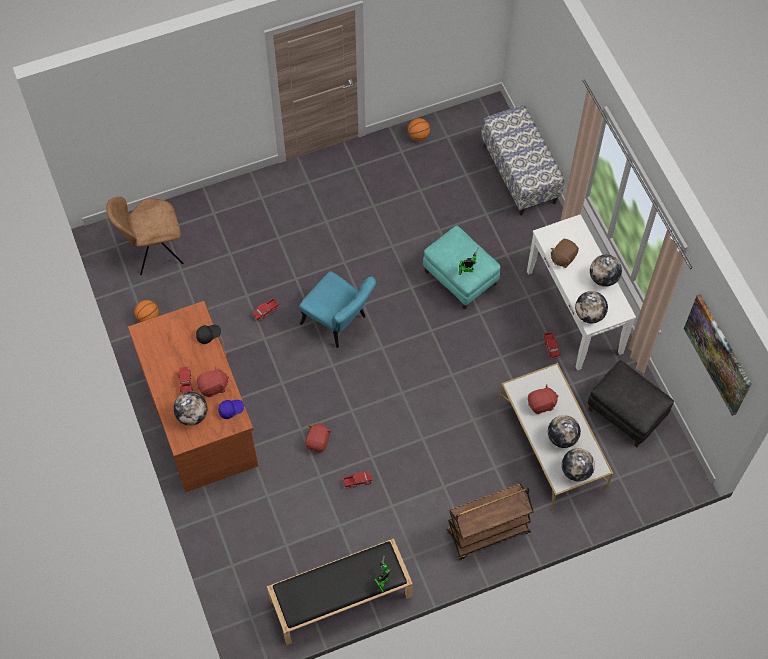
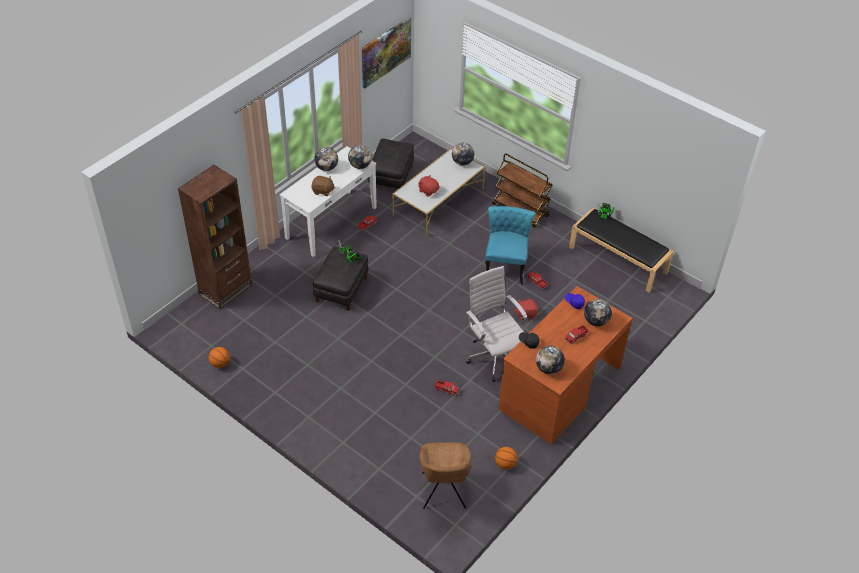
camera: 120 degrees left, 15 degrees down
(154, 252) = (443, 492): brown chair -> brown chair turned 45 degrees clockwise
(213, 387) = (565, 320): red plush toy -> none
(280, 377) = (493, 356): none -> white office chair
(339, 323) = (426, 341): turquoise chair -> turquoise chair (505, 264)
(460, 277) = (341, 289): turquoise ottoman -> black ottoman
(520, 174) = (225, 289): bench -> brown bookcase
(562, 438) = (445, 175): globe -> globe (548, 369)

